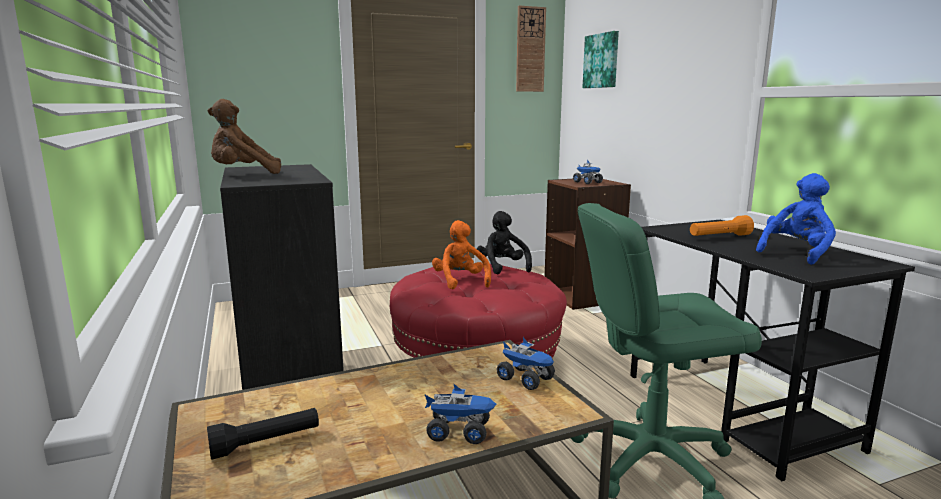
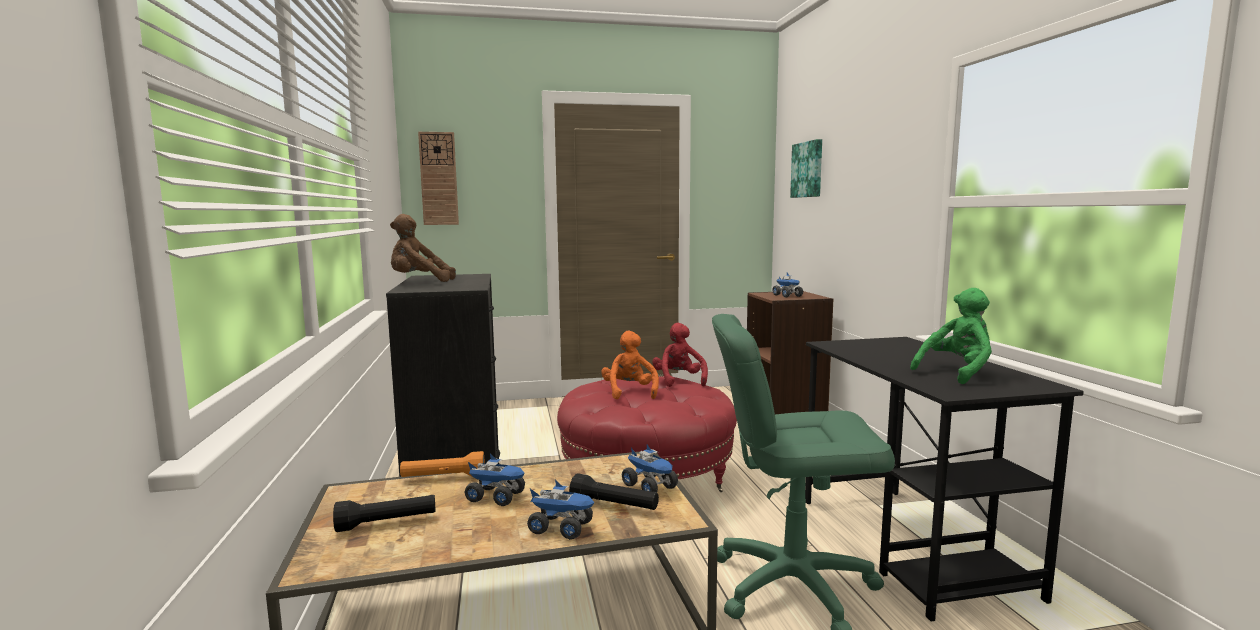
camera: 10 degrees right, 5 degrees down
(374, 402) = (497, 497): none -> toy truck
(501, 403) = (614, 506): none -> black flashlight
(502, 267) = (679, 380): black plush toy -> red plush toy
(530, 49) = (738, 159): wall clock -> wall clock (439, 179)
(719, 237) = (887, 354): orange flashlight -> orange flashlight (443, 477)
(796, 253) = (957, 372): blue plush toy -> green plush toy

